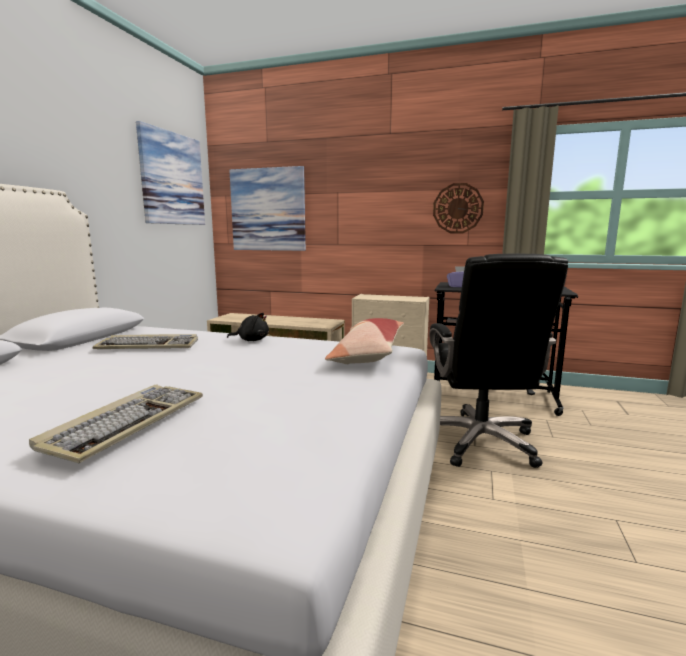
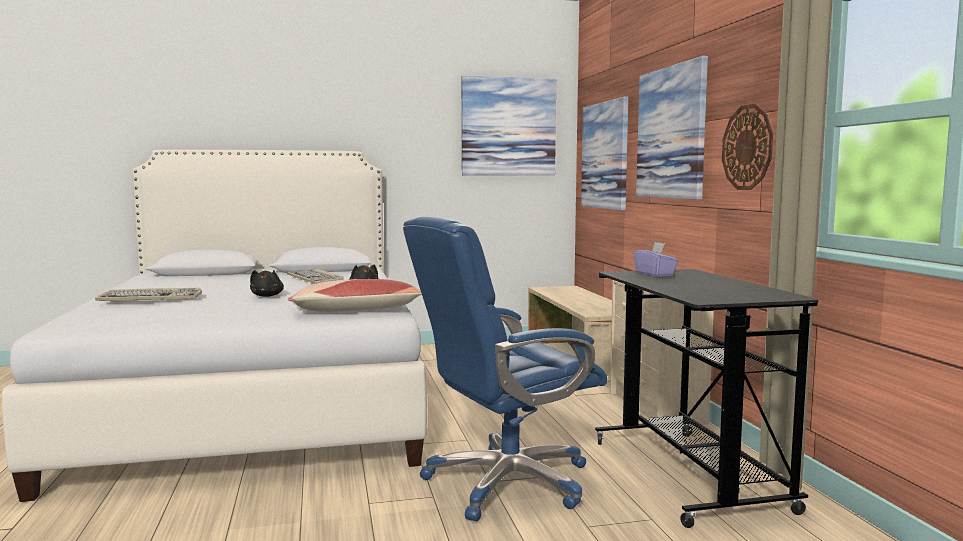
camera: 60 degrees right, 5 degrees down
(219, 370) = (267, 296): none -> black plush toy
(368, 196) = (671, 133): none -> picture
(480, 441) = (506, 483): black office chair -> blue office chair

